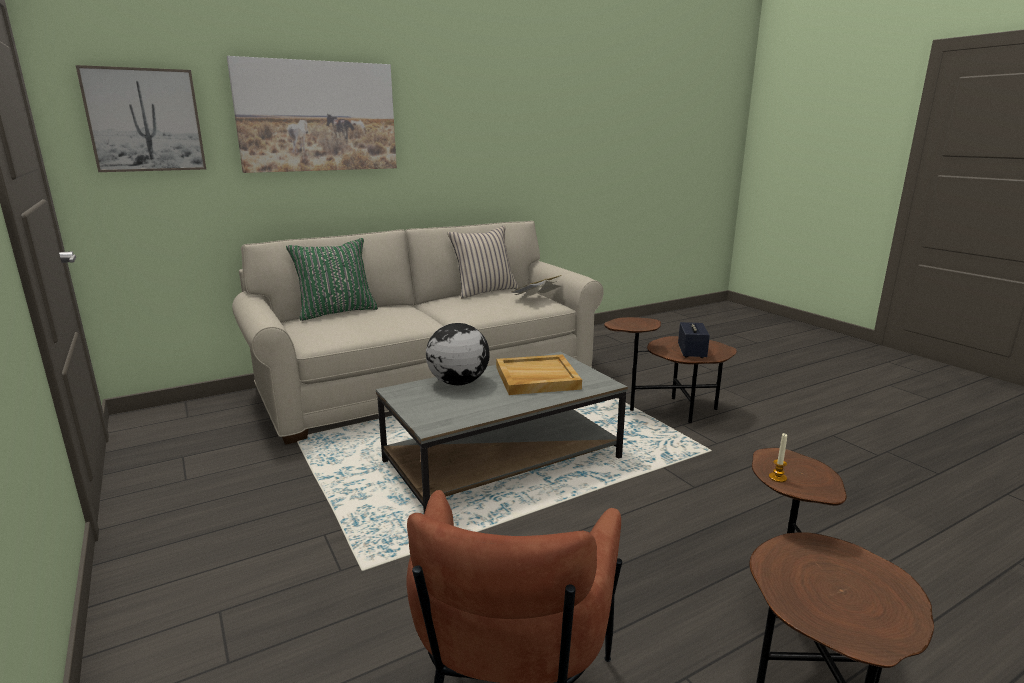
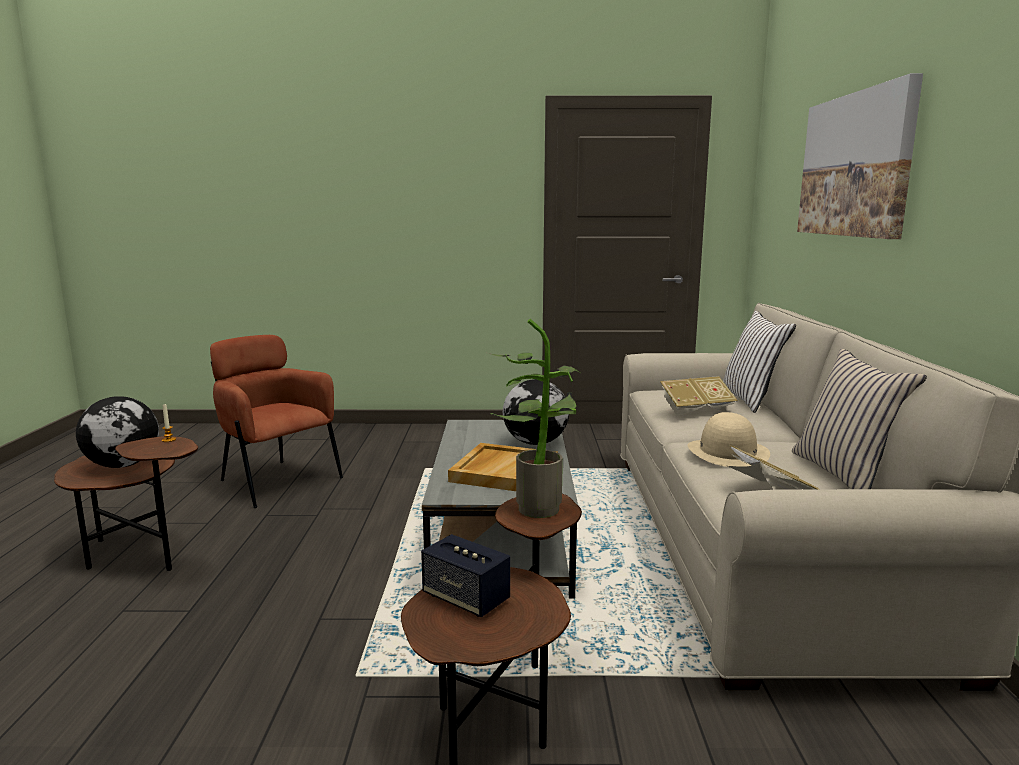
camera: 120 degrees right, 5 degrees down
(145, 120) = (779, 179): picture -> none
(336, 312) = (751, 399): green pillow -> white pillow
(387, 320) = (695, 410): none -> book
(479, 308) = (728, 452): none -> beige hat
(628, 324) = (538, 506): none -> potted plant
(824, 582) = (124, 465): none -> globe

